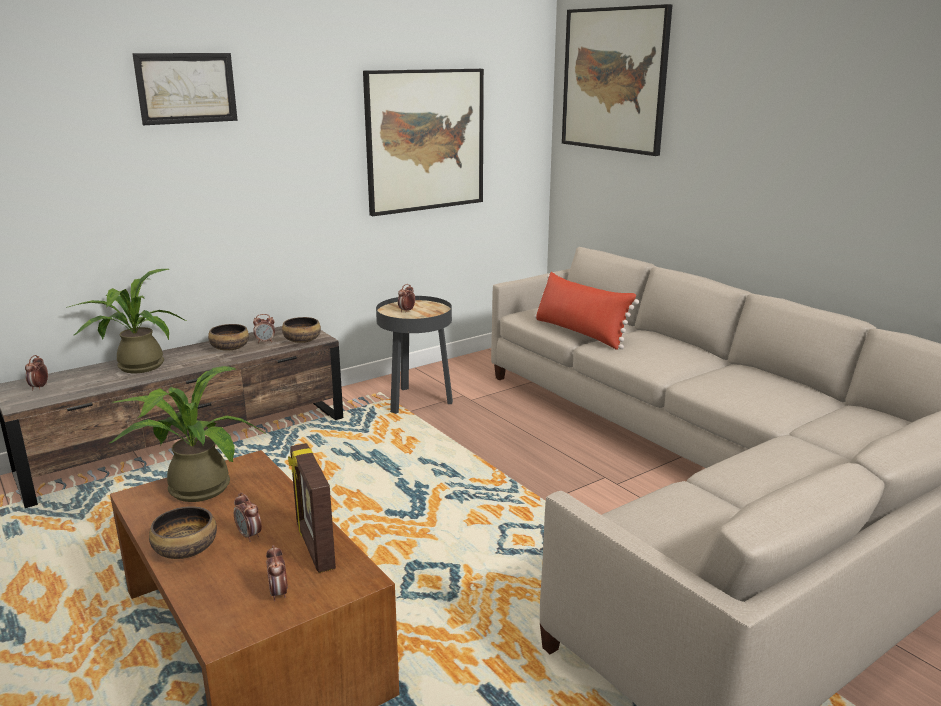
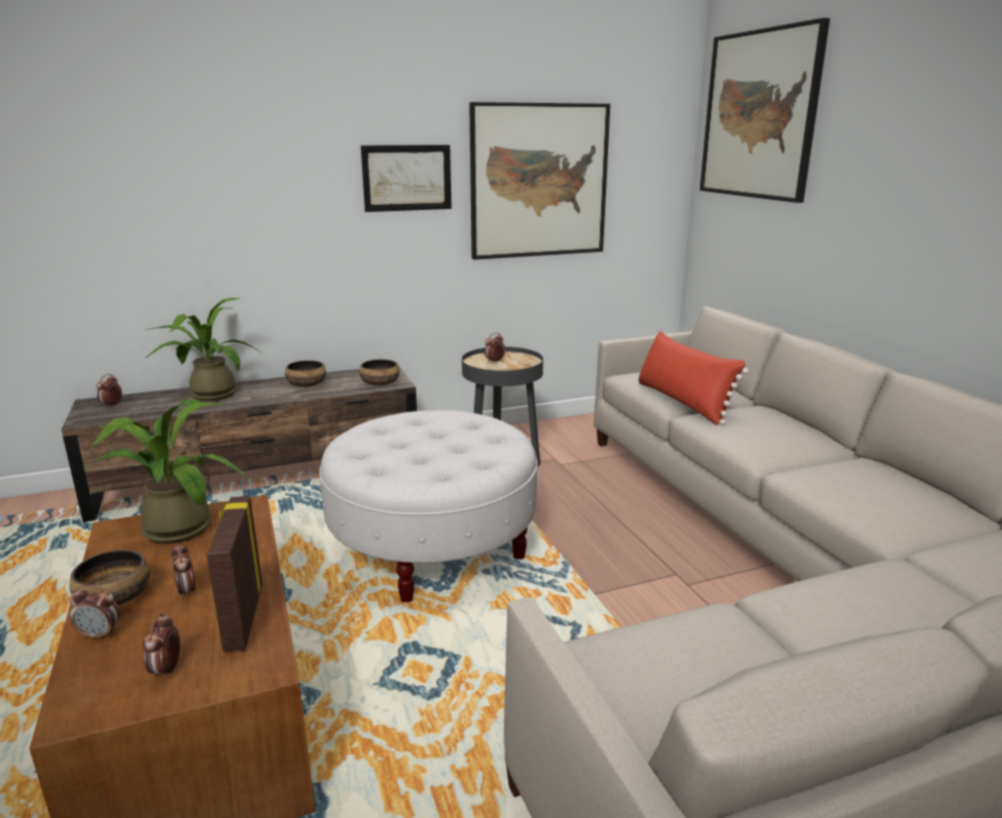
camera: 15 degrees right, 0 degrees up
(186, 88) = (275, 115): picture -> picture (407, 178)
(265, 341) = (344, 381): alarm clock -> alarm clock (100, 634)
(391, 485) = (433, 549): none -> white ottoman

